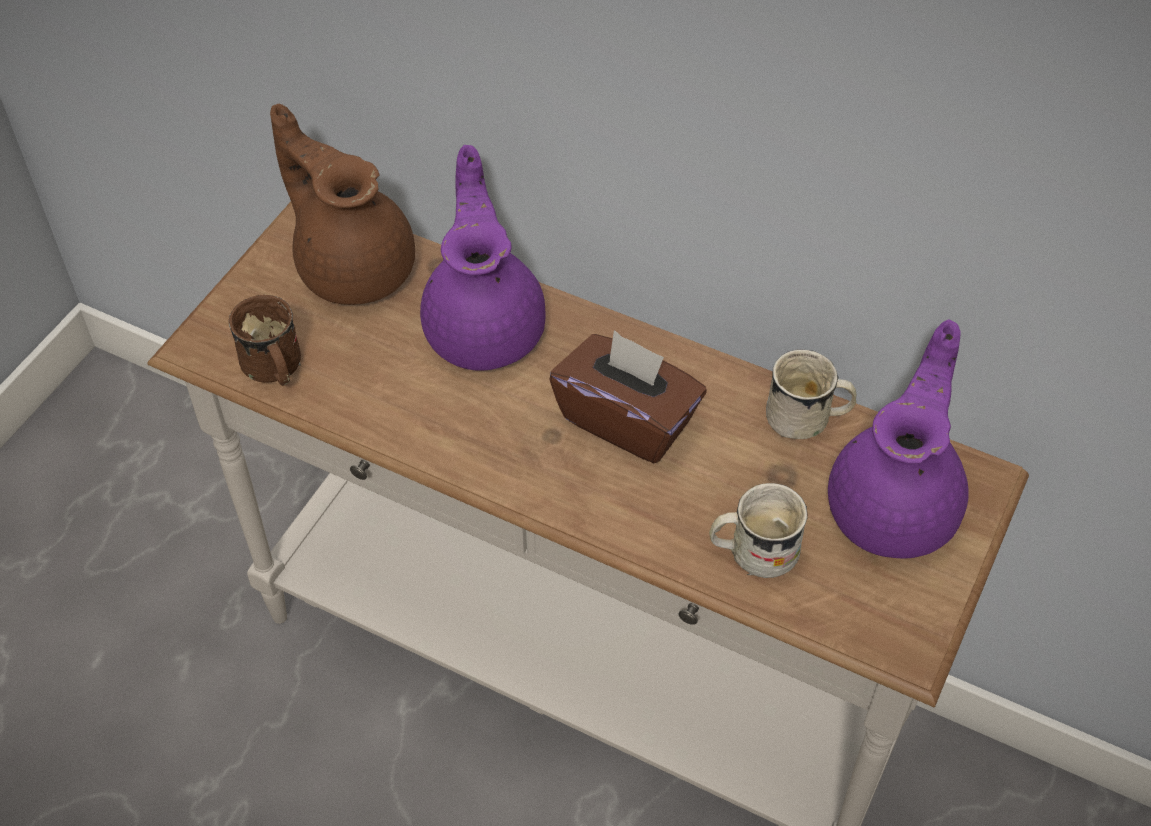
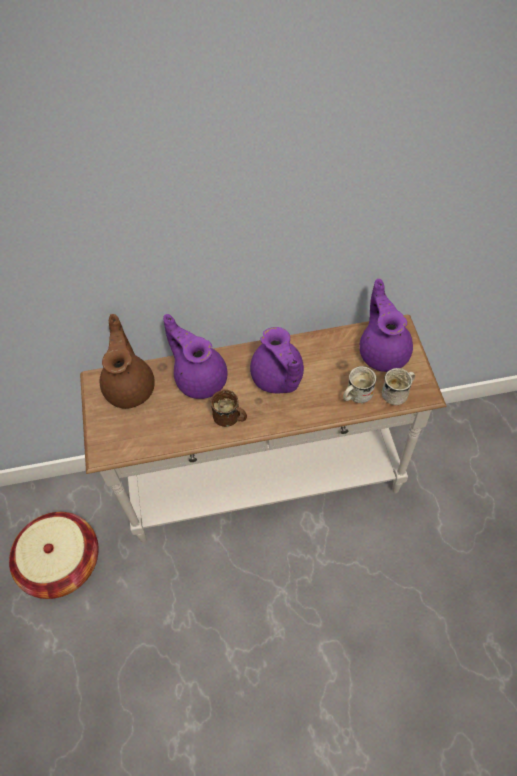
camera: 35 degrees left, 5 degrees up
(121, 559) = (61, 562): none -> basket
(274, 370) = (139, 443): brown mug -> brown mug (230, 418)
(353, 265) = (130, 386): brown teapot -> brown teapot turned 75 degrees clockwise
(627, 420) = (278, 378): brown tissue box -> purple teapot
(808, 419) = (333, 340): white mug -> white mug (398, 393)

